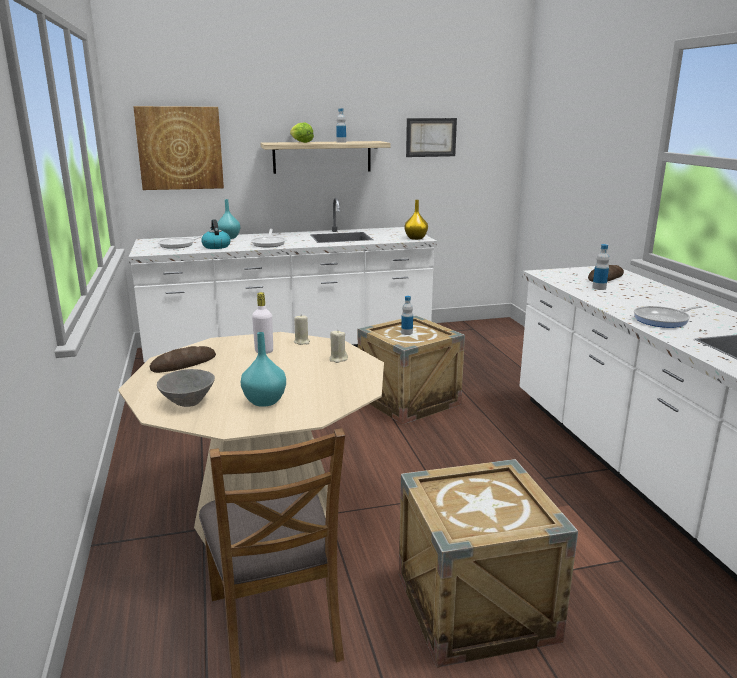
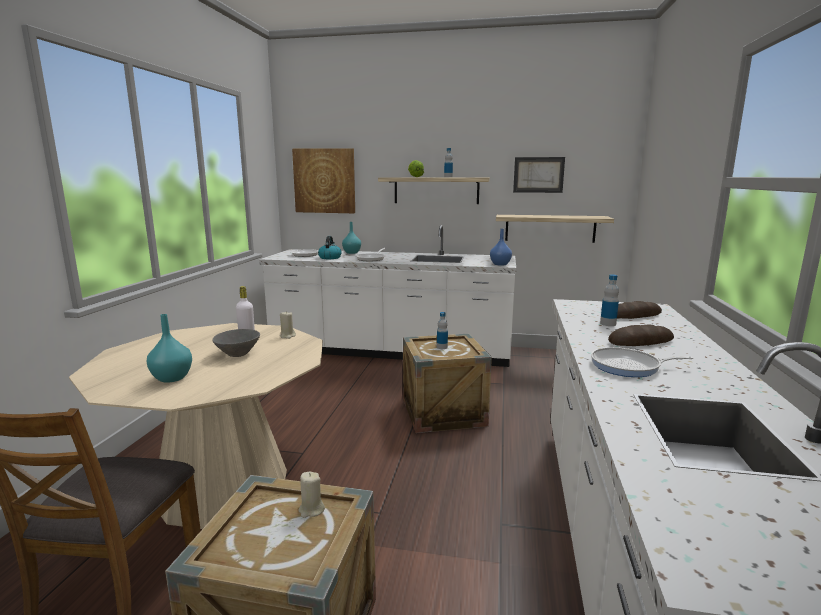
camera: 25 degrees right, 5 degrees down
(183, 364) = (177, 339): bread -> bread (640, 341)
(187, 402) = (123, 368): grey bowl -> grey bowl (237, 354)
(338, 359) = (288, 354): beige candle -> beige candle (311, 510)
(415, 238) = (500, 264): yellow vase -> blue vase
(443, 194) = (550, 228): none -> shelf

